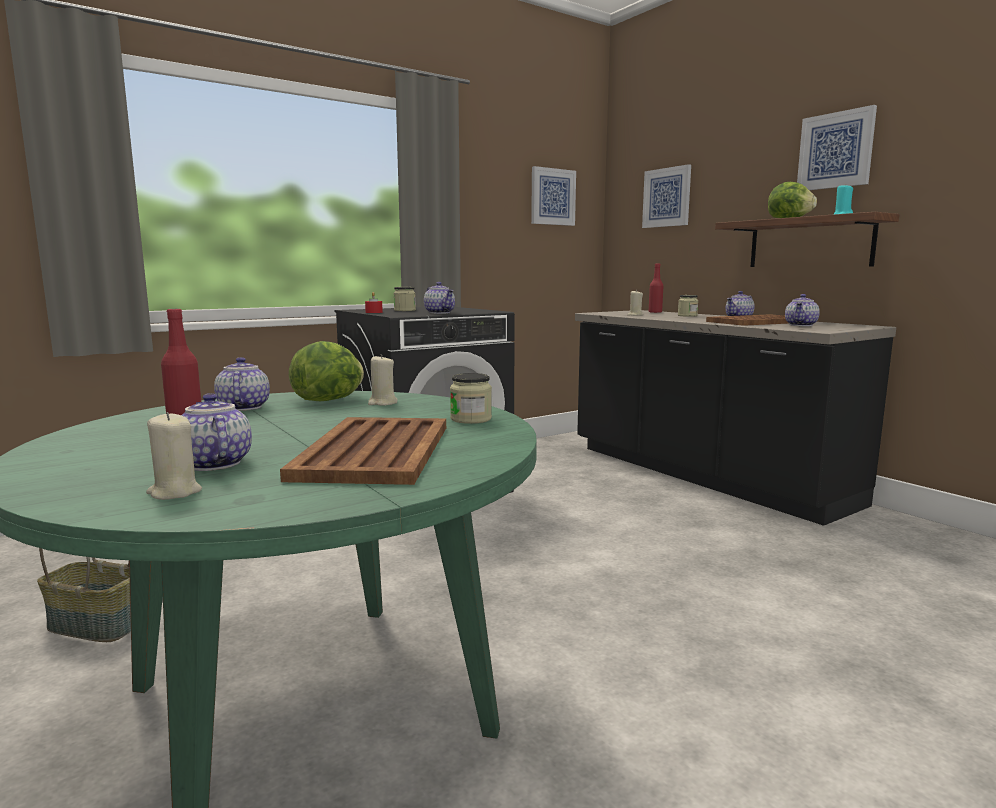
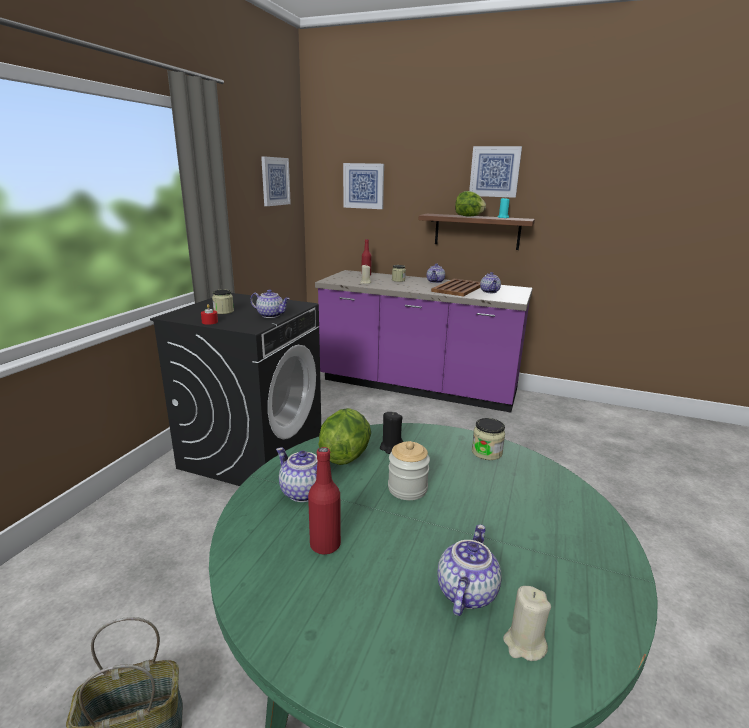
camera: 35 degrees left, 10 degrees up
(212, 464) = (465, 591): teapot -> teapot turned 90 degrees clockwise
(328, 420) = (407, 488): none -> jar
(376, 450) = (518, 519): brown tray -> none
(382, 403) = (391, 447): beige candle -> black candle
(703, 475) = (417, 387): black counter -> purple counter

